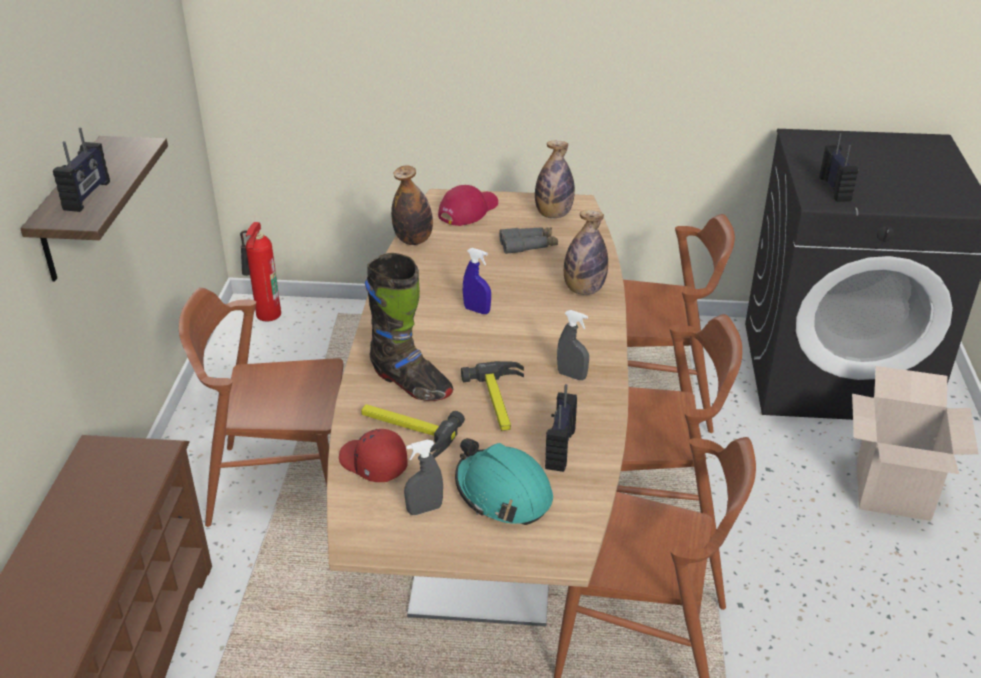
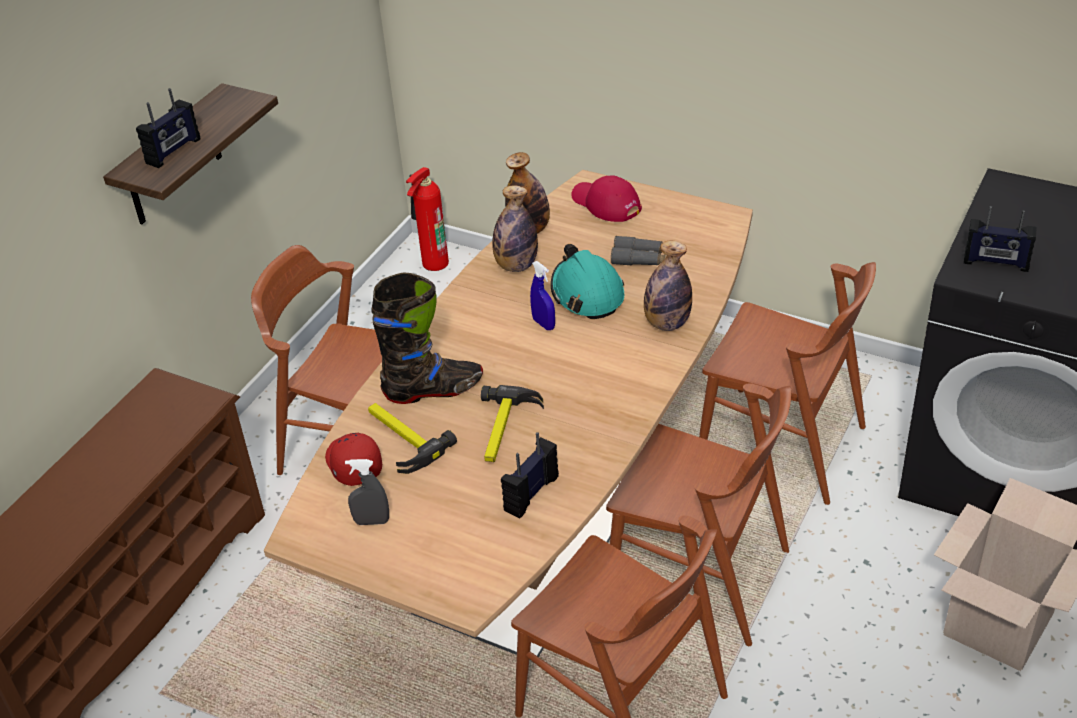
camera: 25 degrees right, 5 degrees up
(410, 383) = (433, 390): black boot -> black boot turned 75 degrees counterclockwise
(468, 210) = (605, 204): red cap -> red cap turned 105 degrees counterclockwise
(503, 493) = (450, 525): turquoise hard hat -> turquoise hard hat (587, 293)
(553, 214) = (692, 226): bottle -> bottle (516, 266)
(571, 375) = (592, 418): grey spray bottle -> none
(835, 189) = (996, 263): radio -> radio turned 90 degrees clockwise

